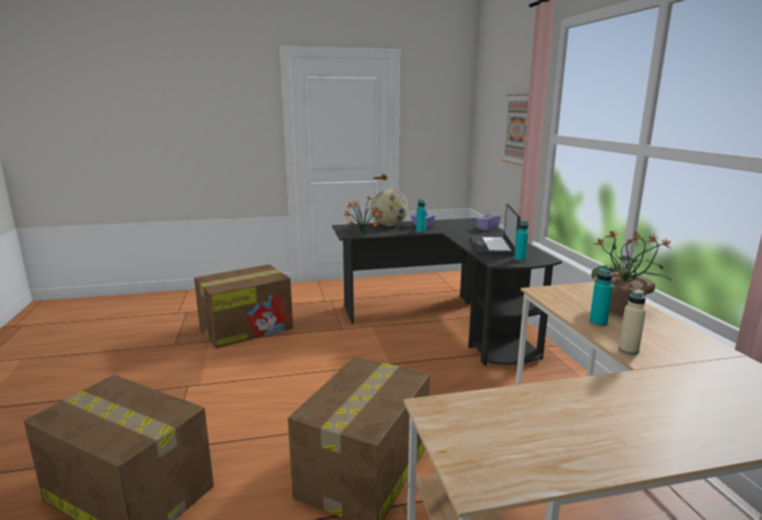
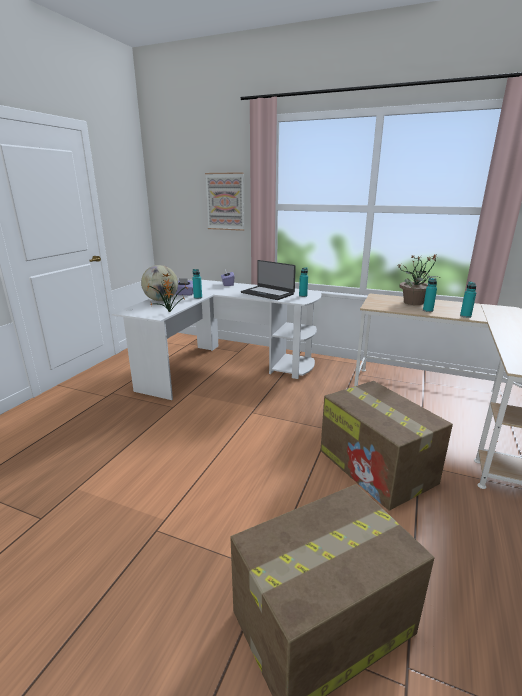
camera: 55 degrees left, 5 degrees up
(247, 328) = (88, 454): cardboard box -> none
(446, 321) = (225, 366): black desk -> white desk
(628, 350) = (465, 316): beige bottle -> turquoise bottle

